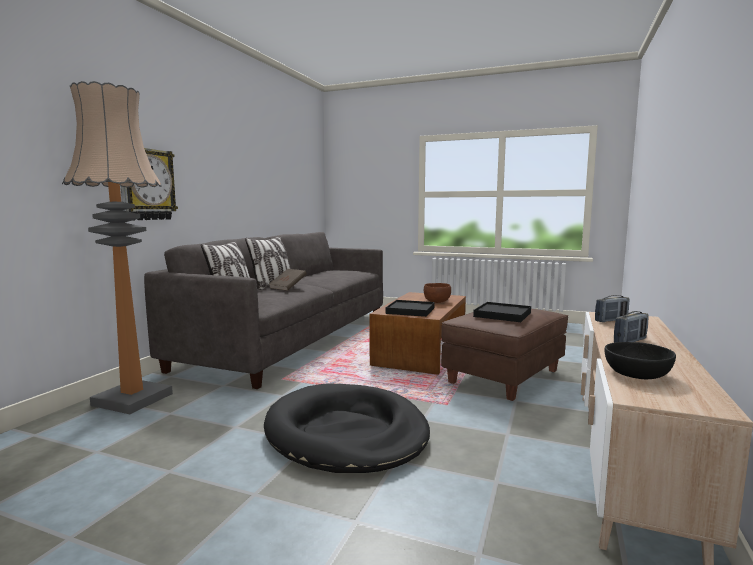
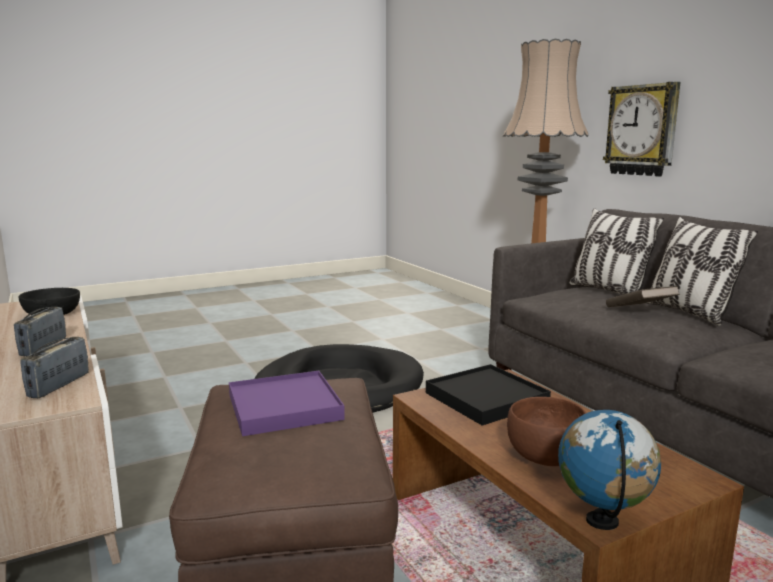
camera: 130 degrees right, 5 degrees up
(455, 296) = (602, 521): none -> globe
(502, 314) = (284, 407): black tray -> purple tray

